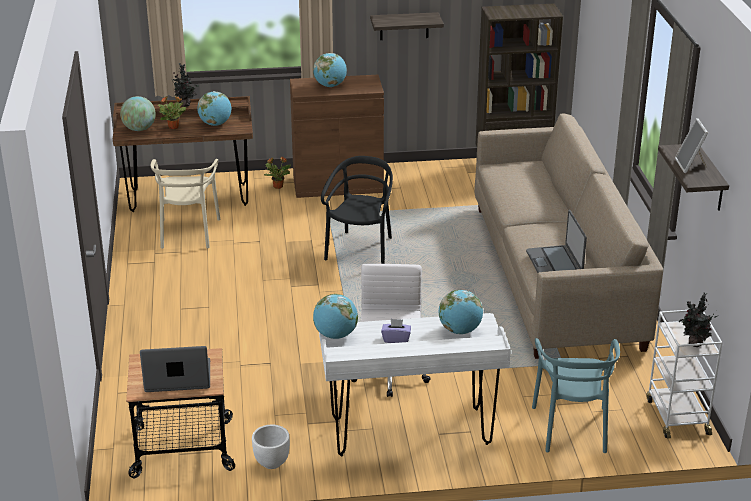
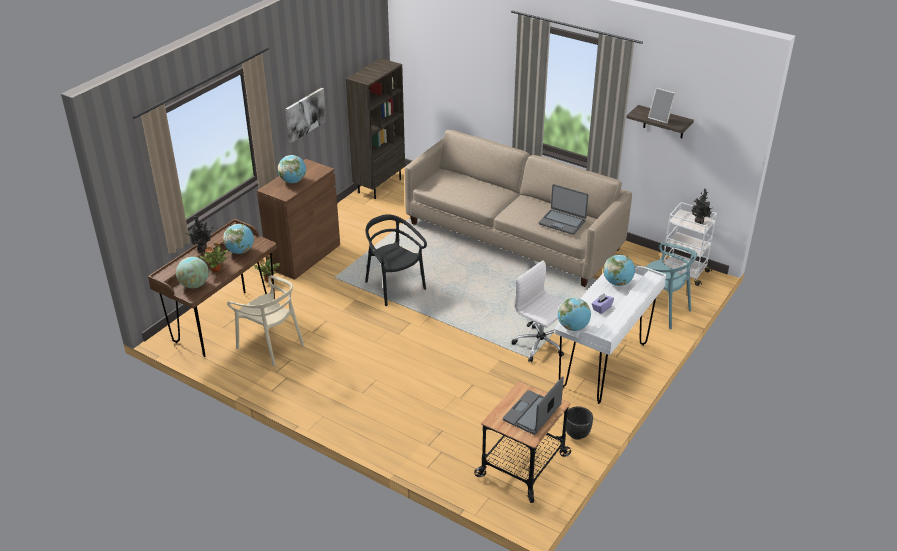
camera: 50 degrees left, 5 degrees up
(271, 463) = (577, 434): white planter -> black planter
(404, 26) = (305, 114): shelf -> picture

